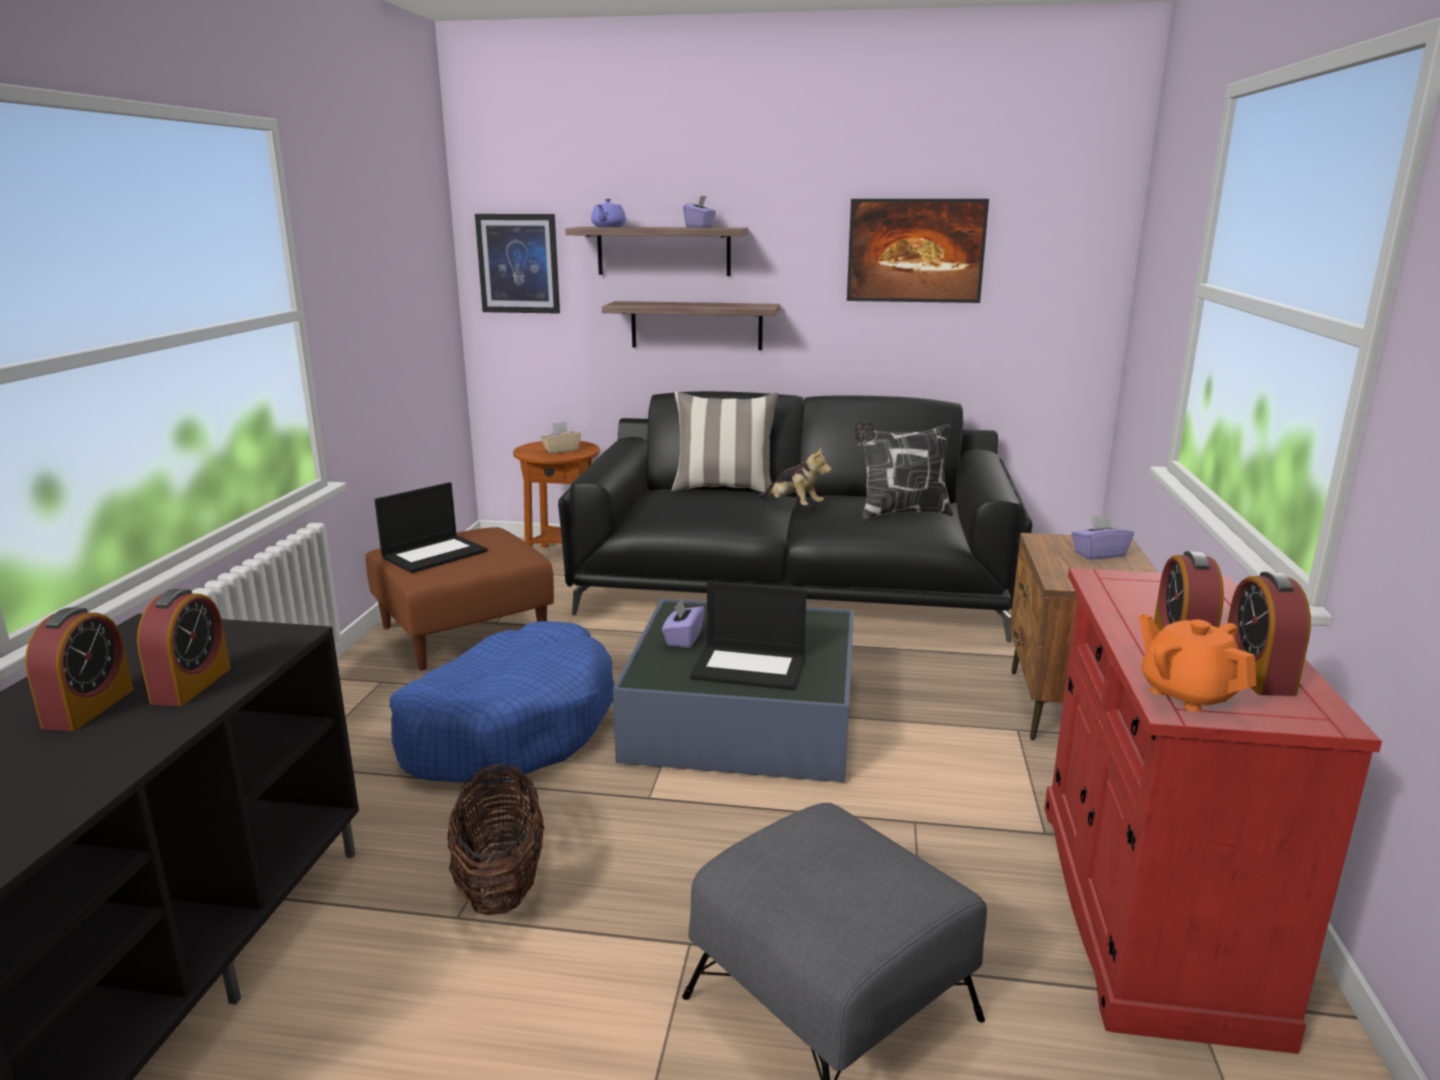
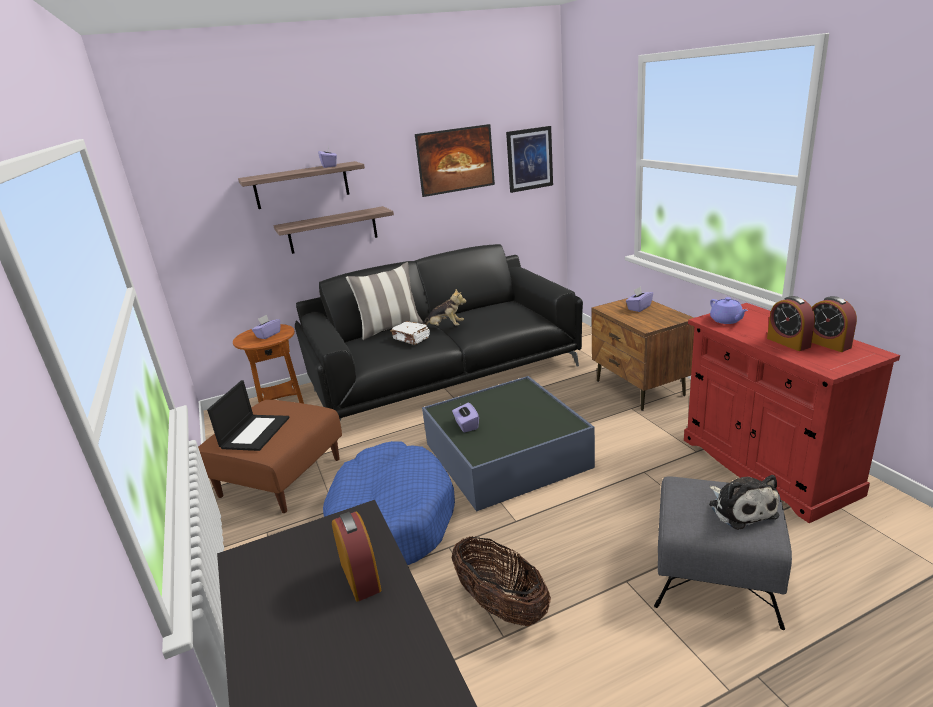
camera: 30 degrees left, 5 degrees up
(89, 708) = (320, 626): alarm clock -> none
(518, 263) = (194, 212): picture -> picture (529, 159)
(561, 450) = (268, 335): beige tissue box -> purple tissue box
(608, 227) = (267, 176): purple teapot -> purple teapot (726, 320)
(728, 506) = (411, 339): none -> white book
(750, 667) = (521, 426): laptop -> none
(859, 889) = (740, 508): none -> plush toy
(901, 513) = (505, 314): pillow -> none
(1187, 694) = (823, 361): orange teapot -> none

